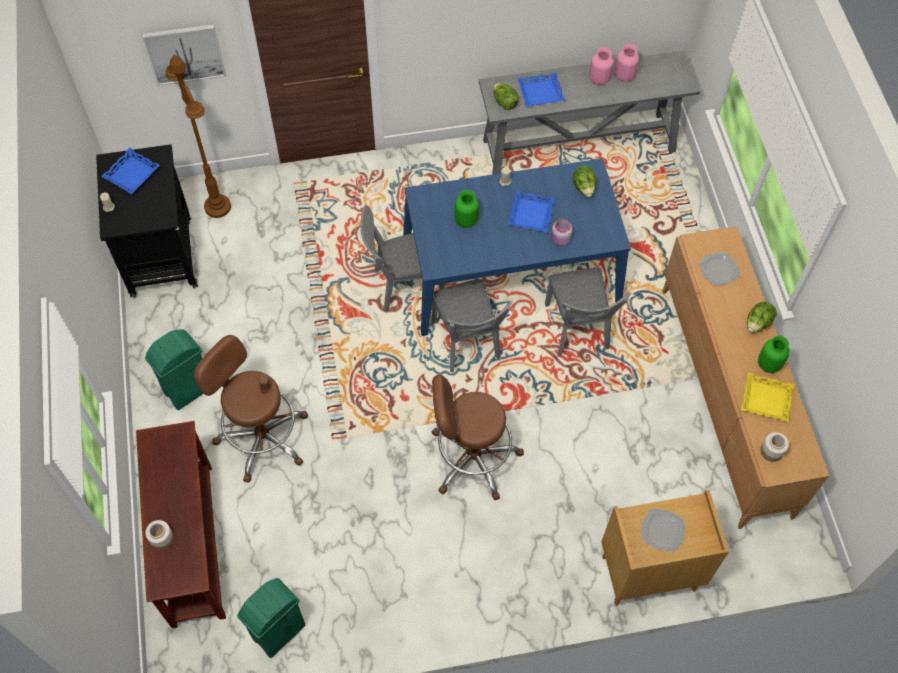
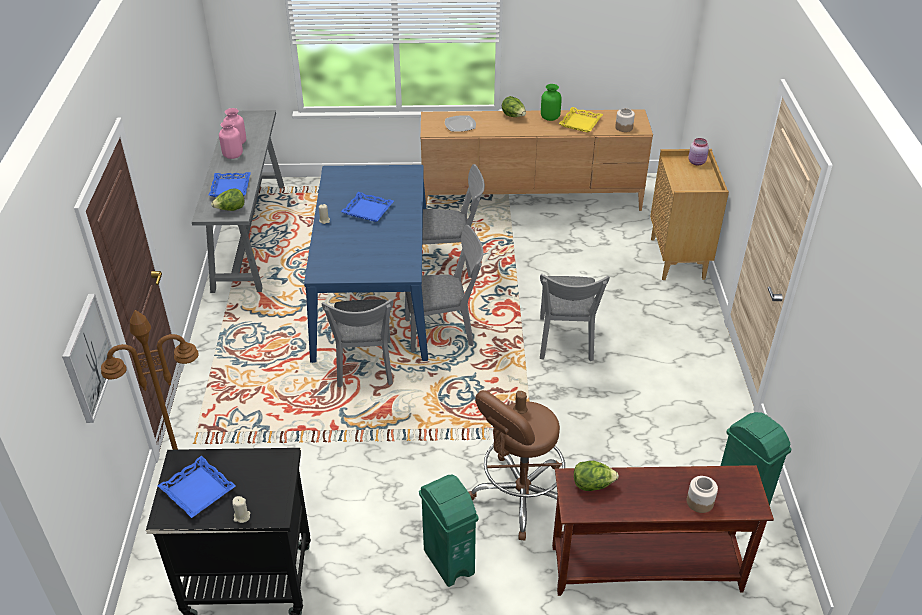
camera: 80 degrees left, 20 degrees down
(466, 220) = (360, 248): green vase -> none
(472, 458) = (565, 342): brown stool -> grey chair
(560, 240) = (402, 198): pink jar -> pink jar (697, 162)
(584, 188) = (351, 179): lettuce -> lettuce (592, 485)
(662, 530) = (691, 178): plate -> none

